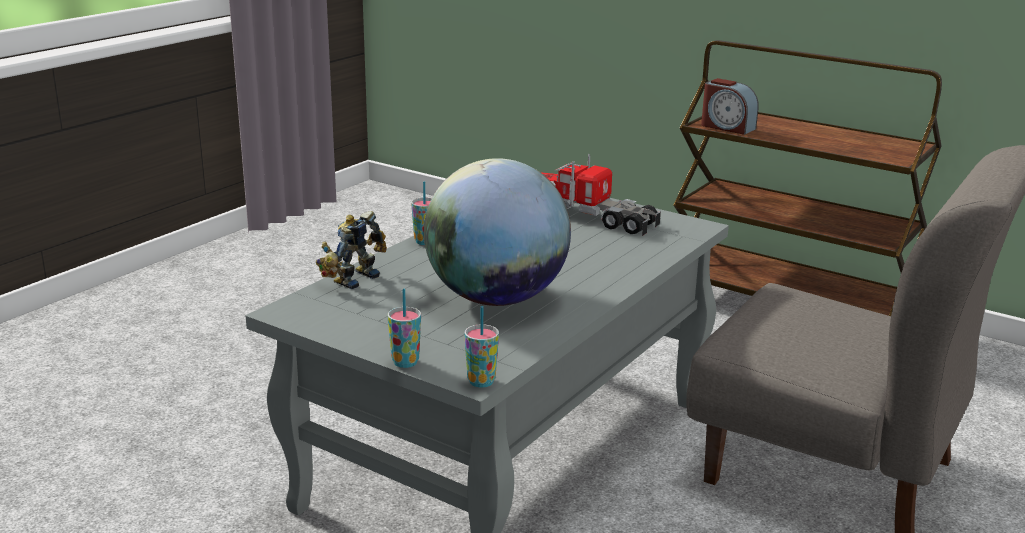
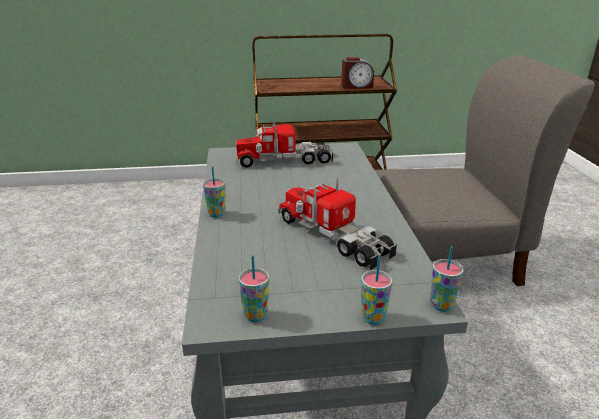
camera: 40 degrees left, 5 degrees up
(321, 321) = (255, 315): none -> cup
(352, 278) = (215, 265): toy robot -> none
(495, 299) = (334, 236): globe -> toy truck
(727, 127) = (280, 88): alarm clock -> alarm clock (356, 86)

